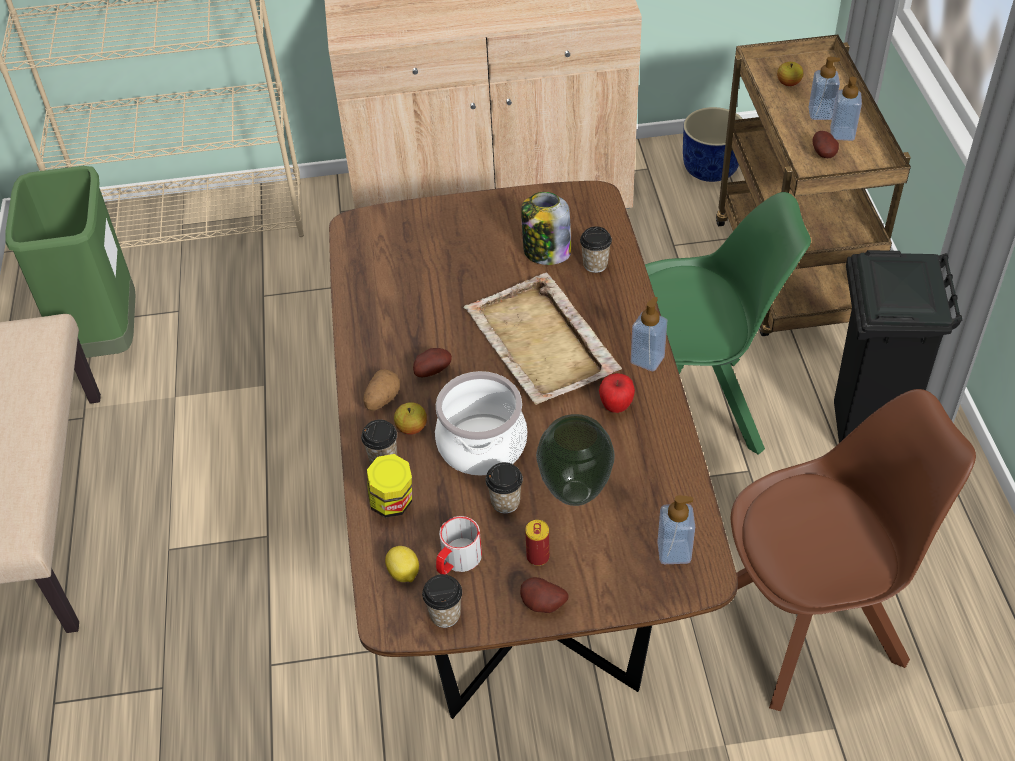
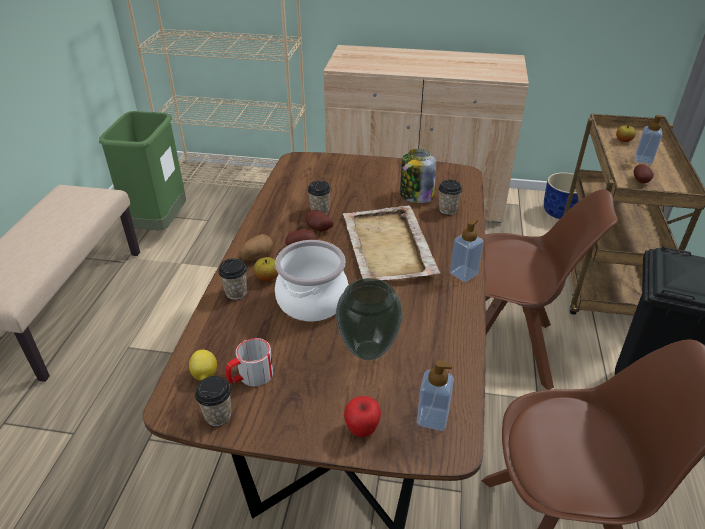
camera: 15 degrees right, 10 degrees down
(392, 503) = (225, 323): jar -> none
(505, 502) = (310, 344): cup -> cup (320, 210)
(538, 557) = (315, 391): can -> none
(542, 606) = (300, 431): potato -> potato (318, 229)
(616, 406) = (426, 299): apple -> apple (362, 429)
(692, 409) = (507, 348): green chair -> brown chair
(842, 134) = (657, 173): soap dispenser -> none

